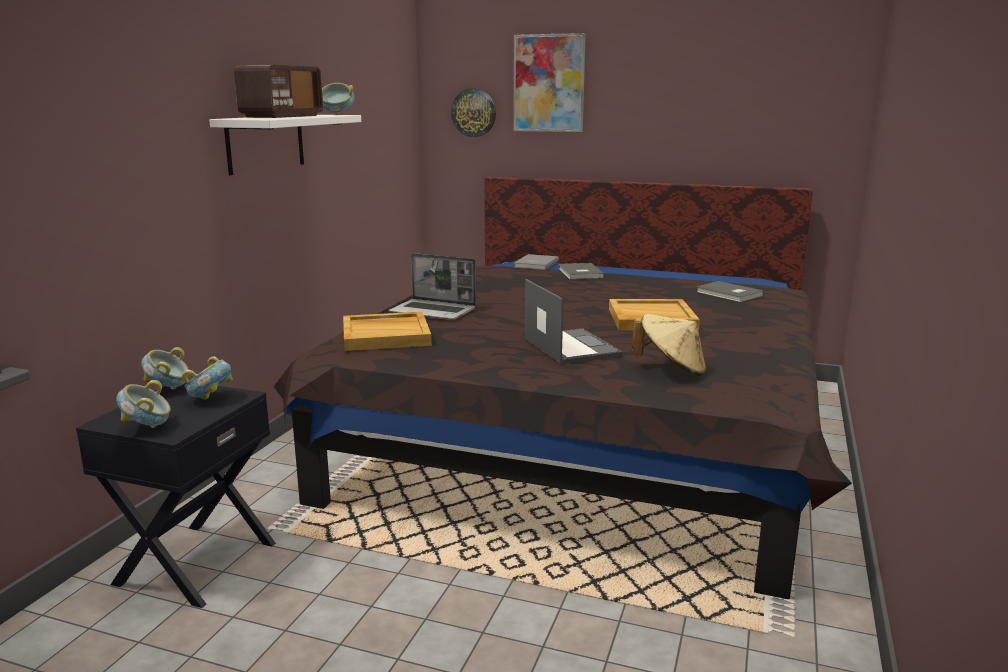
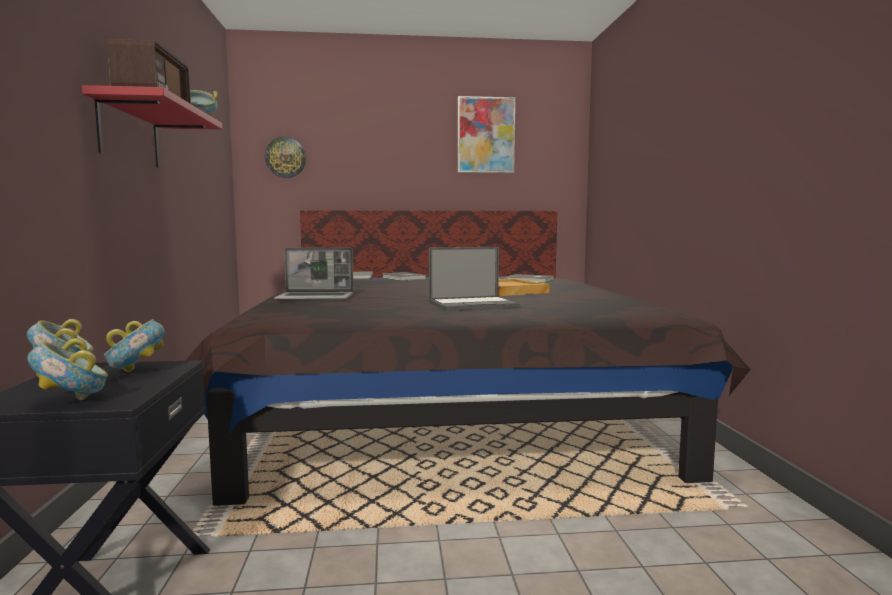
camera: 25 degrees left, 10 degrees down
(266, 143) = (129, 133): white shelf -> red shelf
(386, 335) = (294, 311): beige tray -> none
(548, 83) = (351, 134): picture -> picture (486, 135)
(570, 347) = (474, 305): laptop -> laptop turned 120 degrees clockwise
(671, 369) = (574, 308): beige hat -> none

